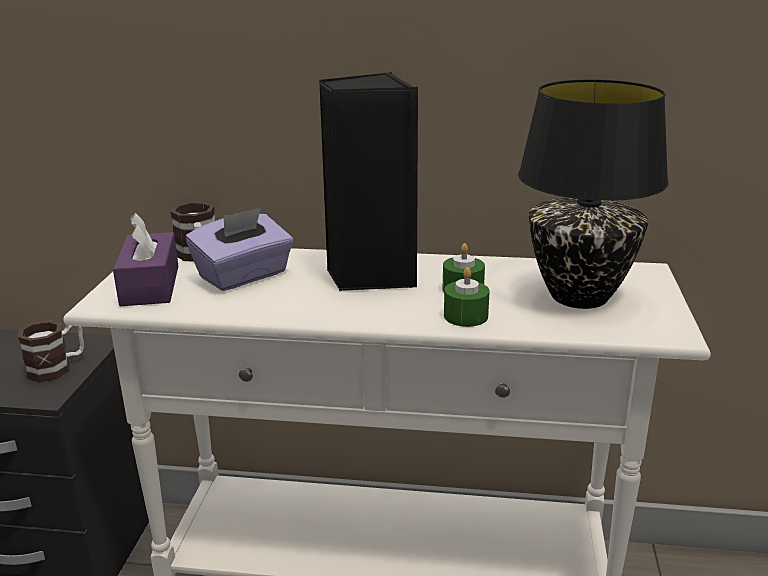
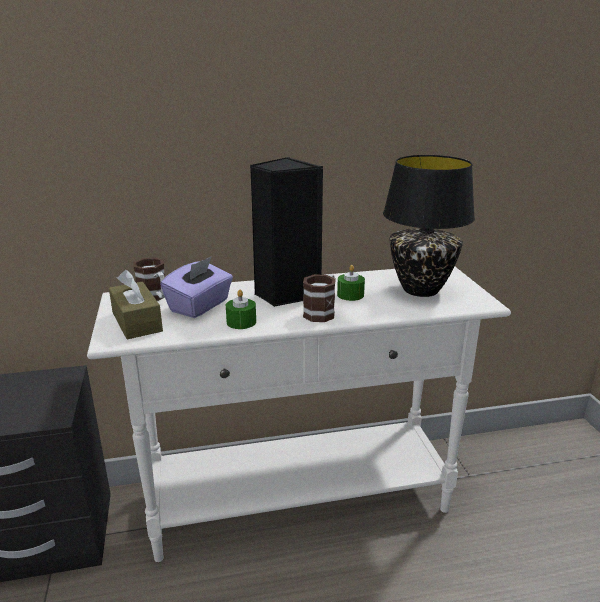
camera: 20 degrees left, 0 degrees up
(58, 367) = (49, 396): mug -> mug (322, 312)
(150, 285) = (137, 322): purple tissue box -> brown tissue box
(465, 316) = (365, 311): green candle -> green candle (241, 322)

